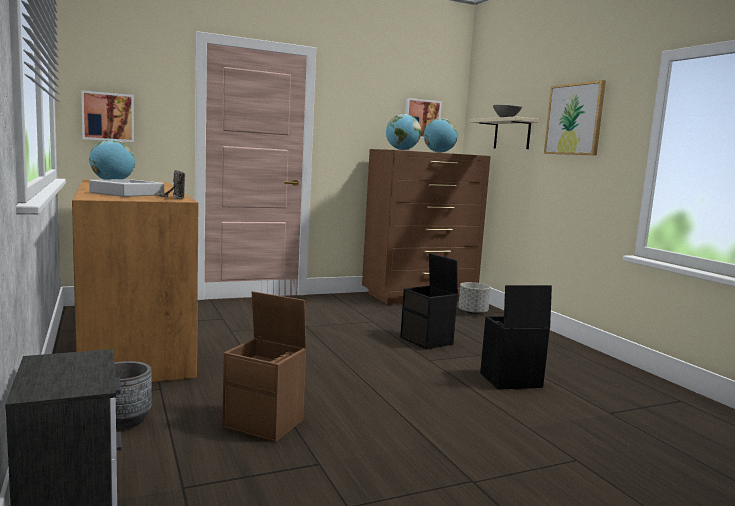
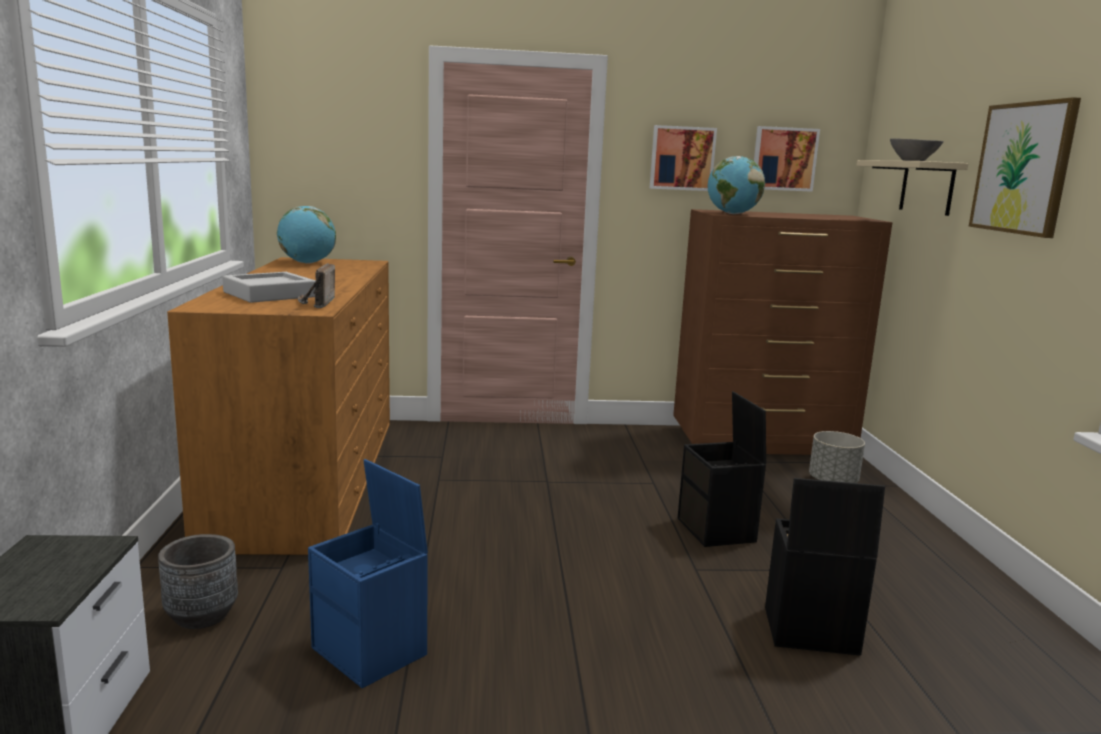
camera: 20 degrees right, 5 degrees up
(108, 117) = (313, 172): picture -> picture (682, 158)
(265, 423) = (372, 651): brown storage box -> blue storage box
(439, 152) = (803, 216): globe -> none

